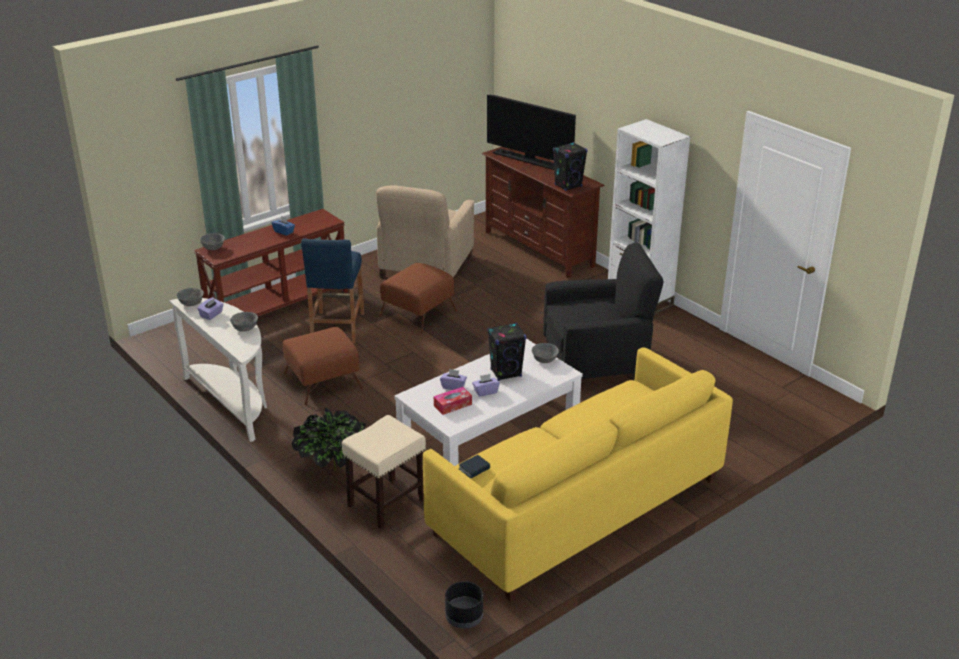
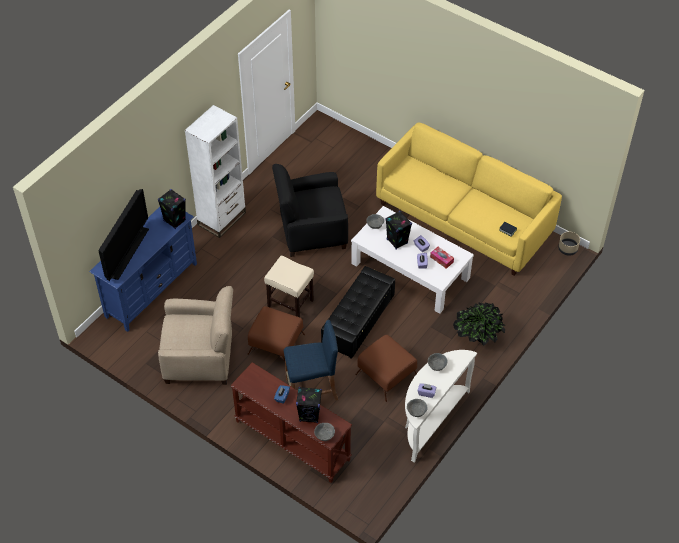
camera: 105 degrees left, 20 degrees up
(246, 243) = (309, 415): none -> black speaker
(387, 502) = (496, 303): beige stool -> beige stool (290, 303)
(421, 374) = (358, 321): none -> black ottoman
(464, 617) = (568, 249): black planter -> beige planter
(539, 249) = (151, 289): brown tv stand -> blue tv stand
(596, 362) = (312, 231): black armchair -> black armchair turned 75 degrees counterclockwise

